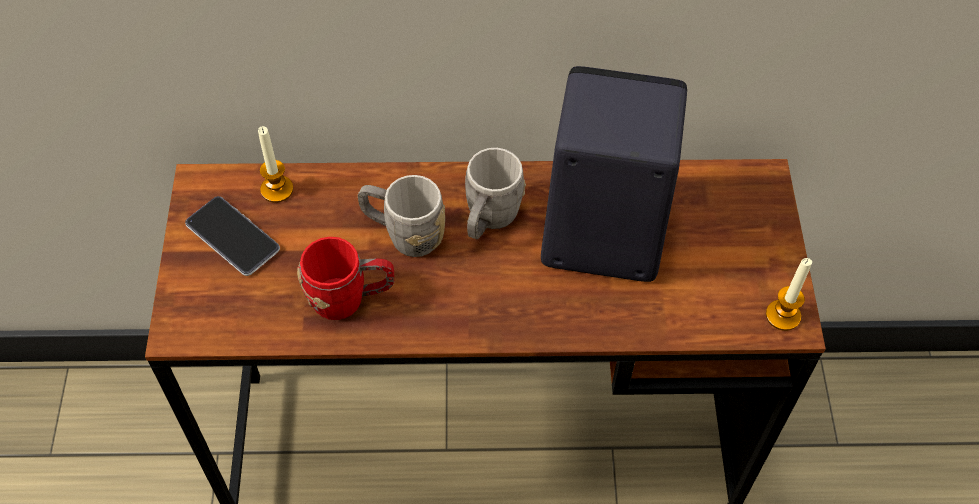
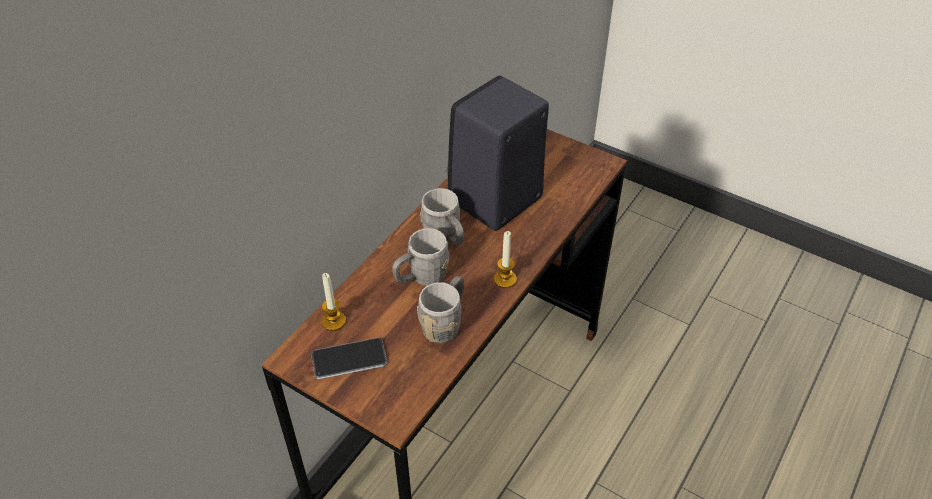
camera: 55 degrees left, 10 degrees down
(350, 298) = (445, 323): red mug -> grey mug
(783, 315) = (598, 163): candle -> candle (505, 279)

